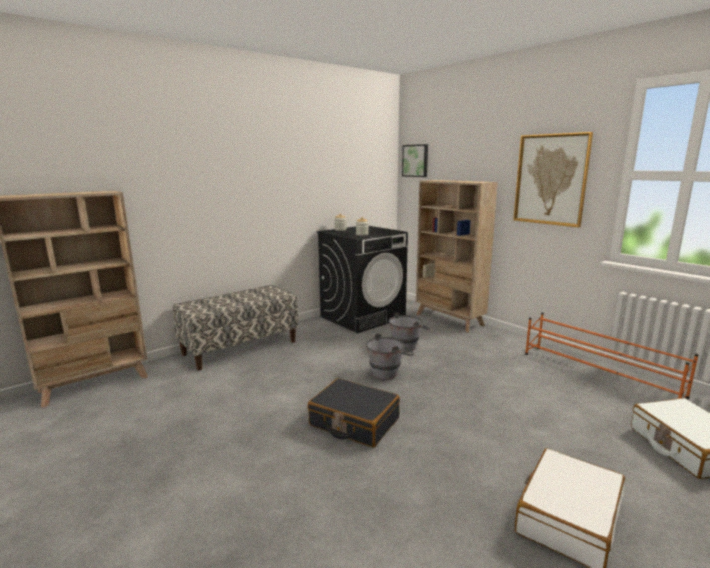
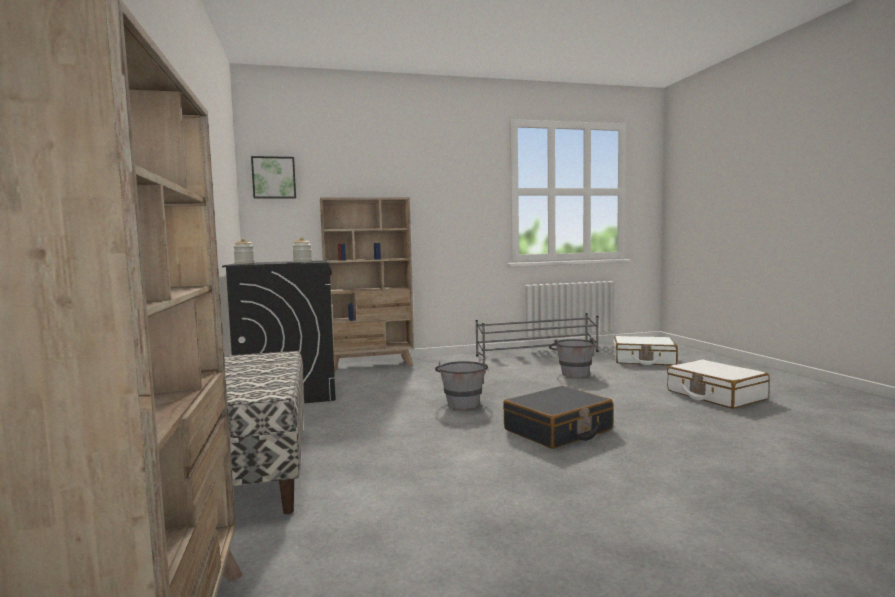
camera: 65 degrees left, 10 degrees down
(408, 346) = (409, 387): grey bucket -> grey bucket (572, 373)
(551, 179) = (454, 197): picture -> none
(599, 374) = (538, 354): orange shoe rack -> grey shoe rack

